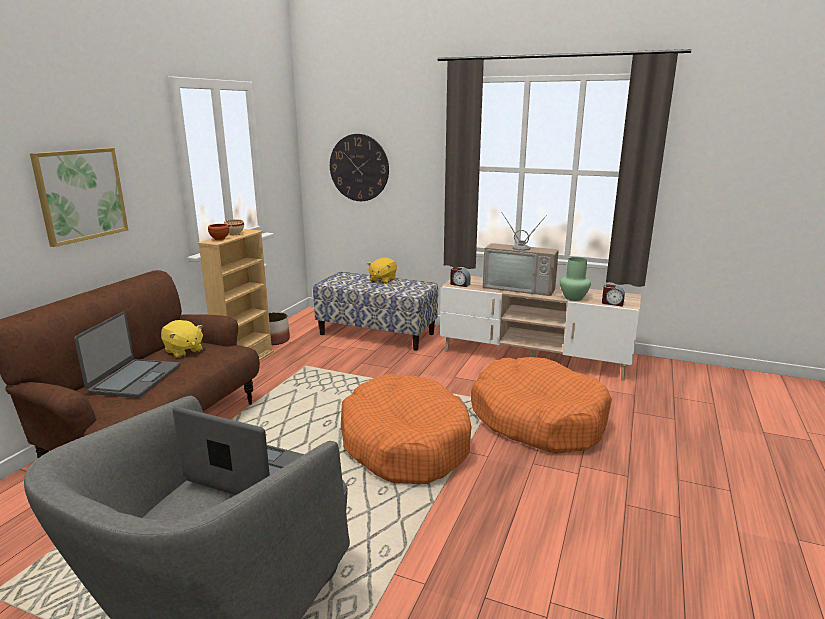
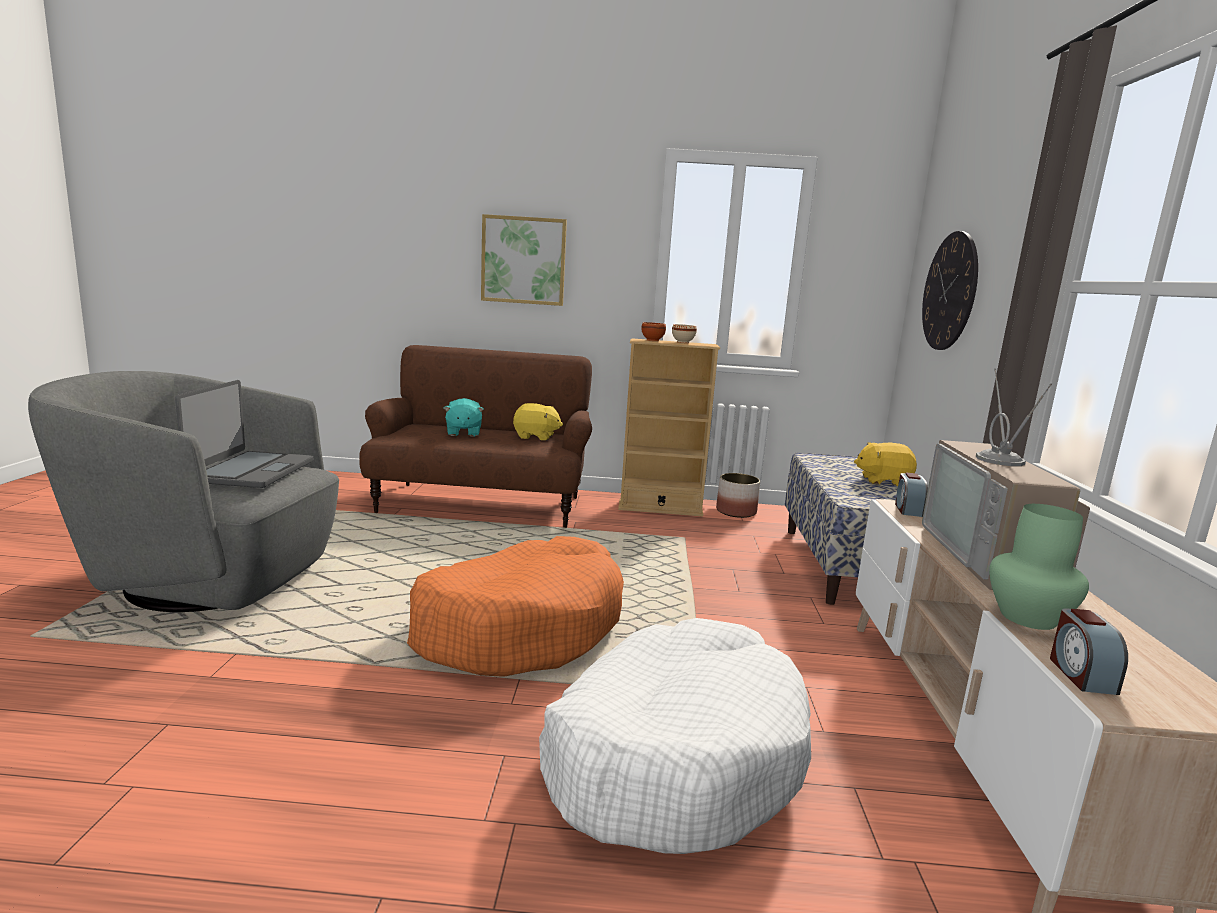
camera: 70 degrees right, 5 degrees down
(134, 379) = (463, 433): laptop -> turquoise plush toy
(183, 351) = (536, 437): yellow plush toy -> yellow plush toy turned 105 degrees counterclockwise
(537, 419) = (674, 756): orange dog bed -> white dog bed

